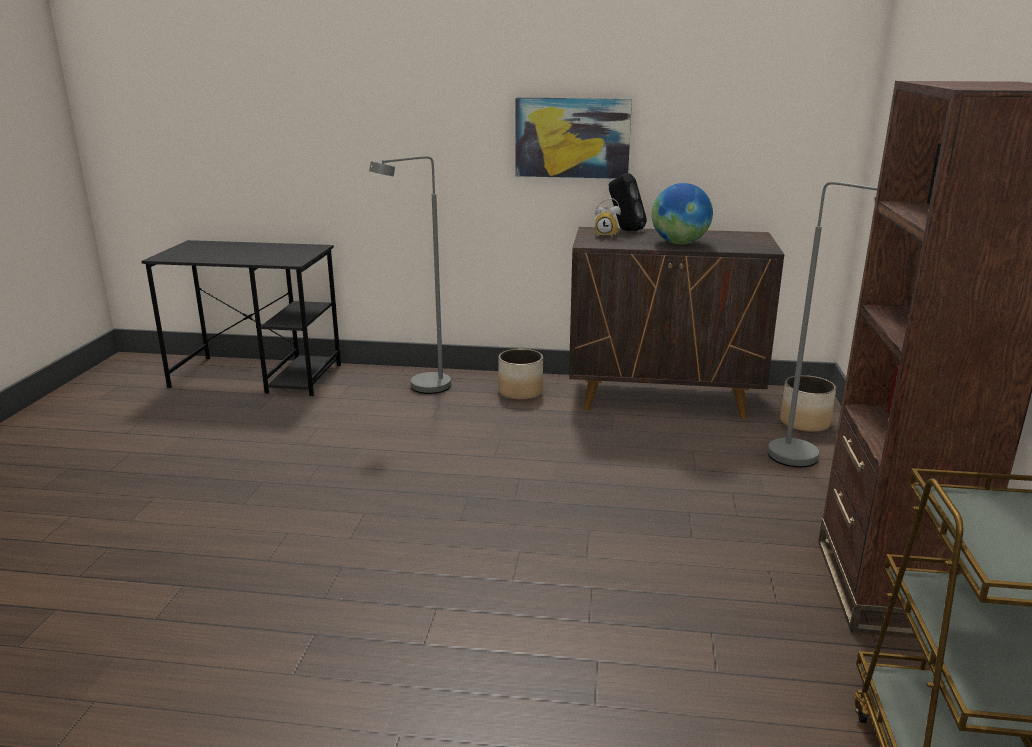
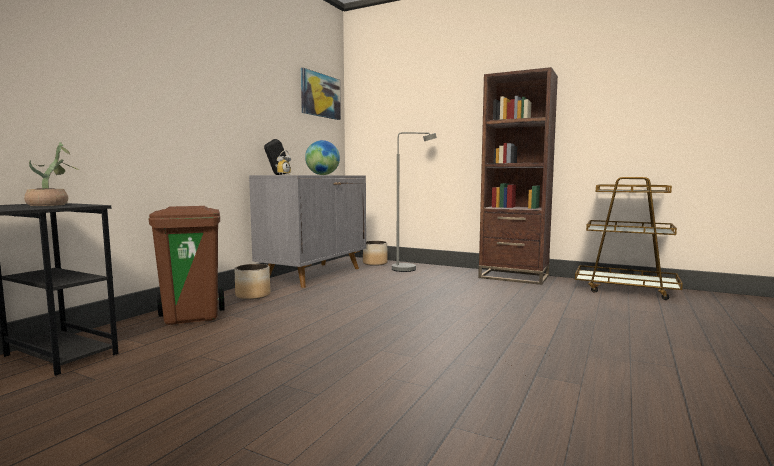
camera: 70 degrees left, 15 degrees down
(292, 254) = (53, 205): none -> potted plant
(422, 389) = (193, 317): grey floor lamp -> brown trash can
(572, 138) = (239, 115): picture -> picture (320, 95)
(664, 398) = (314, 274): brown cabinet -> grey cabinet

